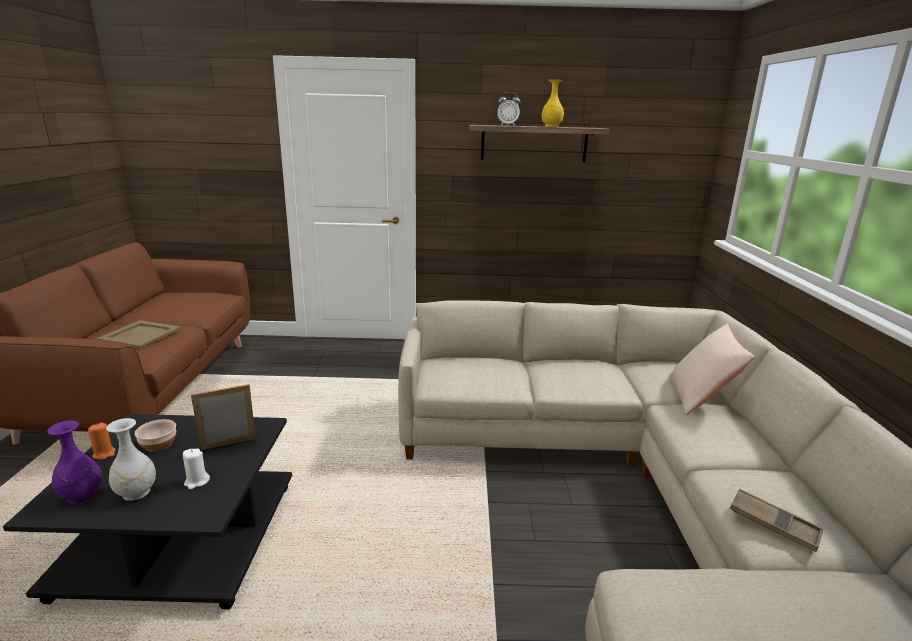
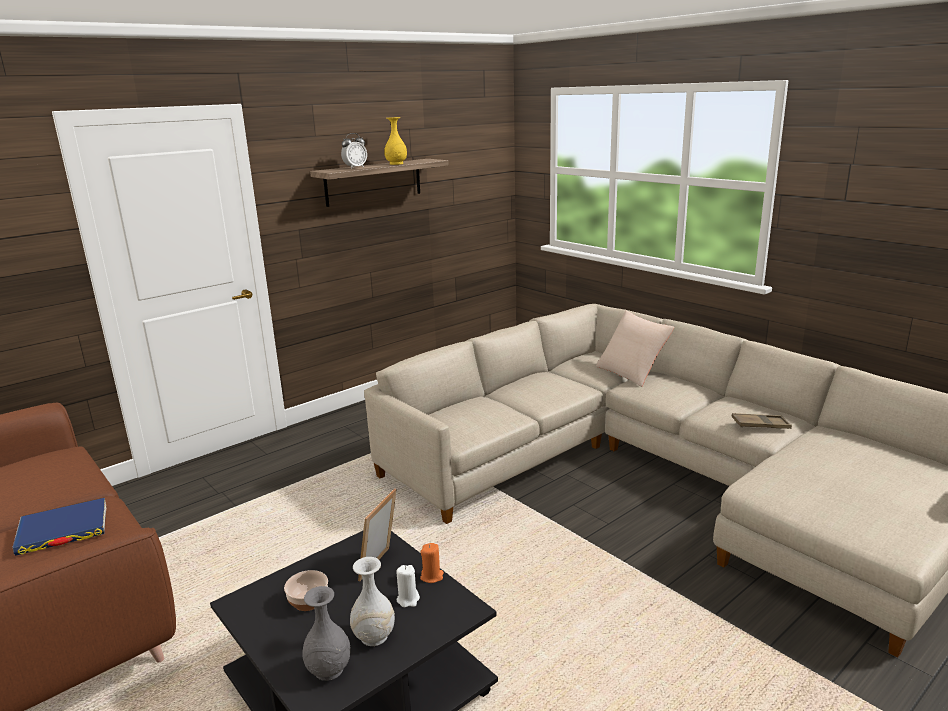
camera: 40 degrees left, 0 degrees up
(81, 496) = (329, 670): purple vase -> grey vase
(104, 454) = (271, 637): orange candle -> orange candle (432, 576)
(141, 334) = (63, 530): beige tray -> blue book

